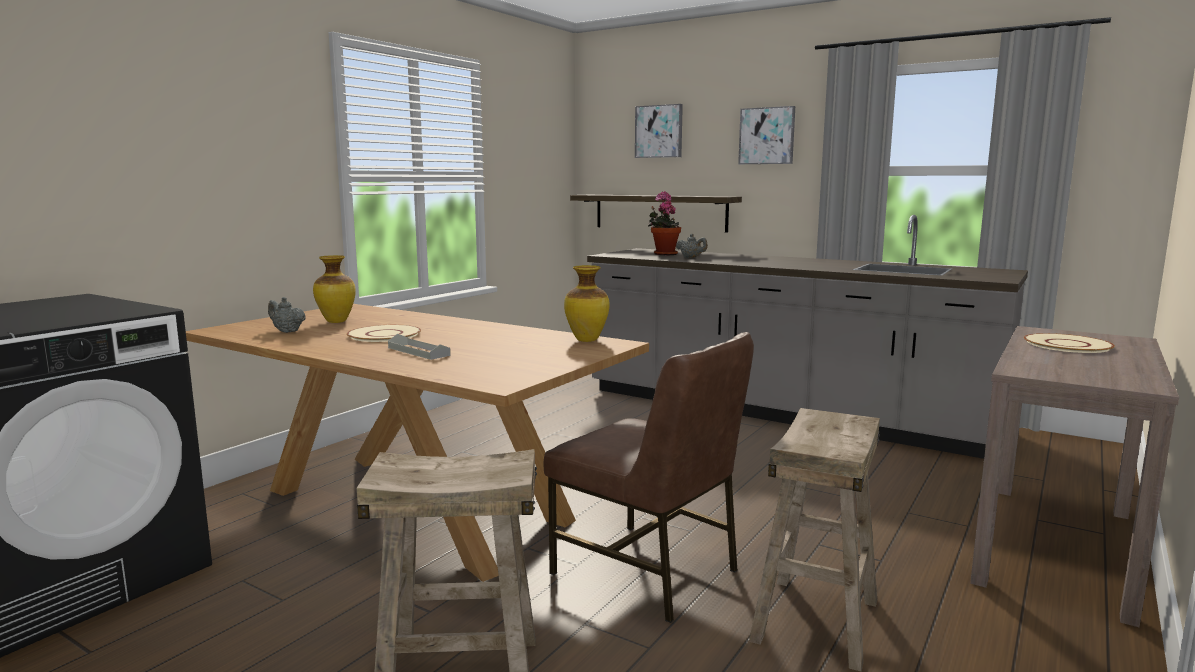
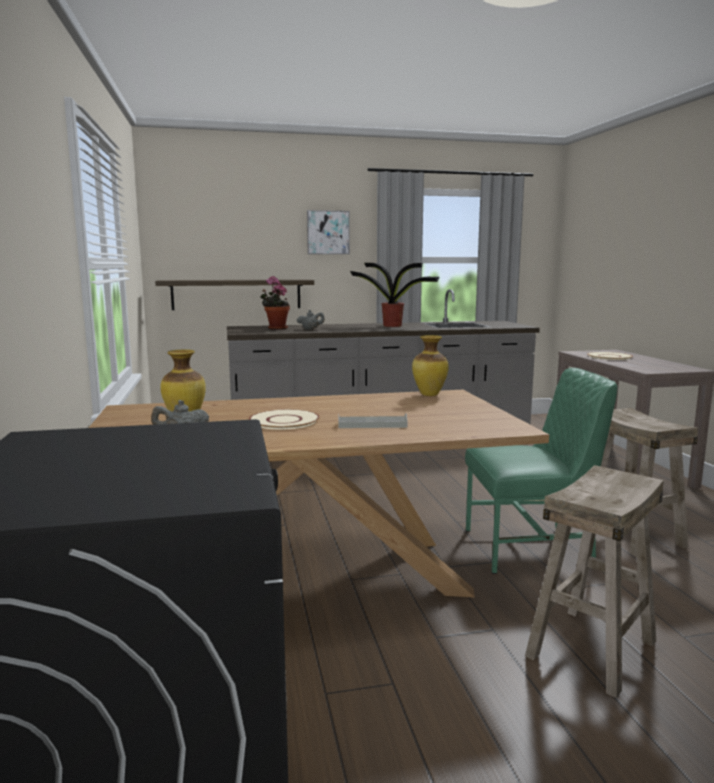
camera: 45 degrees left, 0 degrees up
(648, 572) = (530, 548): brown chair -> green chair
(659, 131) = (232, 224): picture -> none
(809, 262) = (393, 326): none -> potted plant

